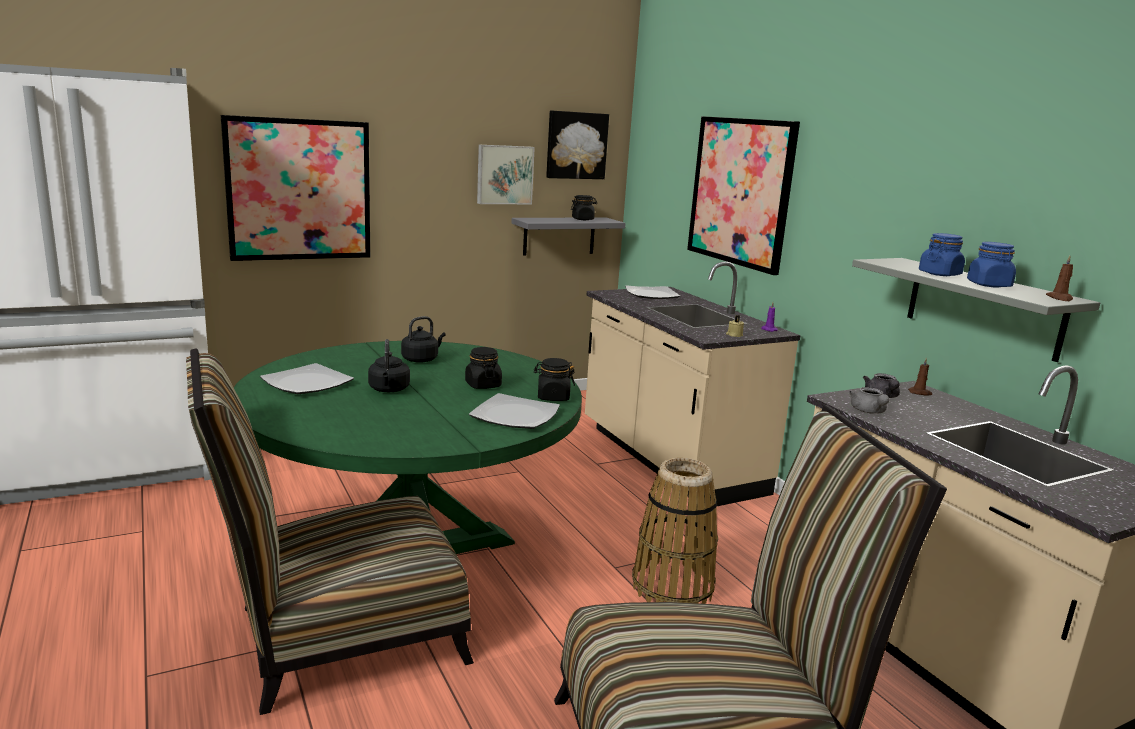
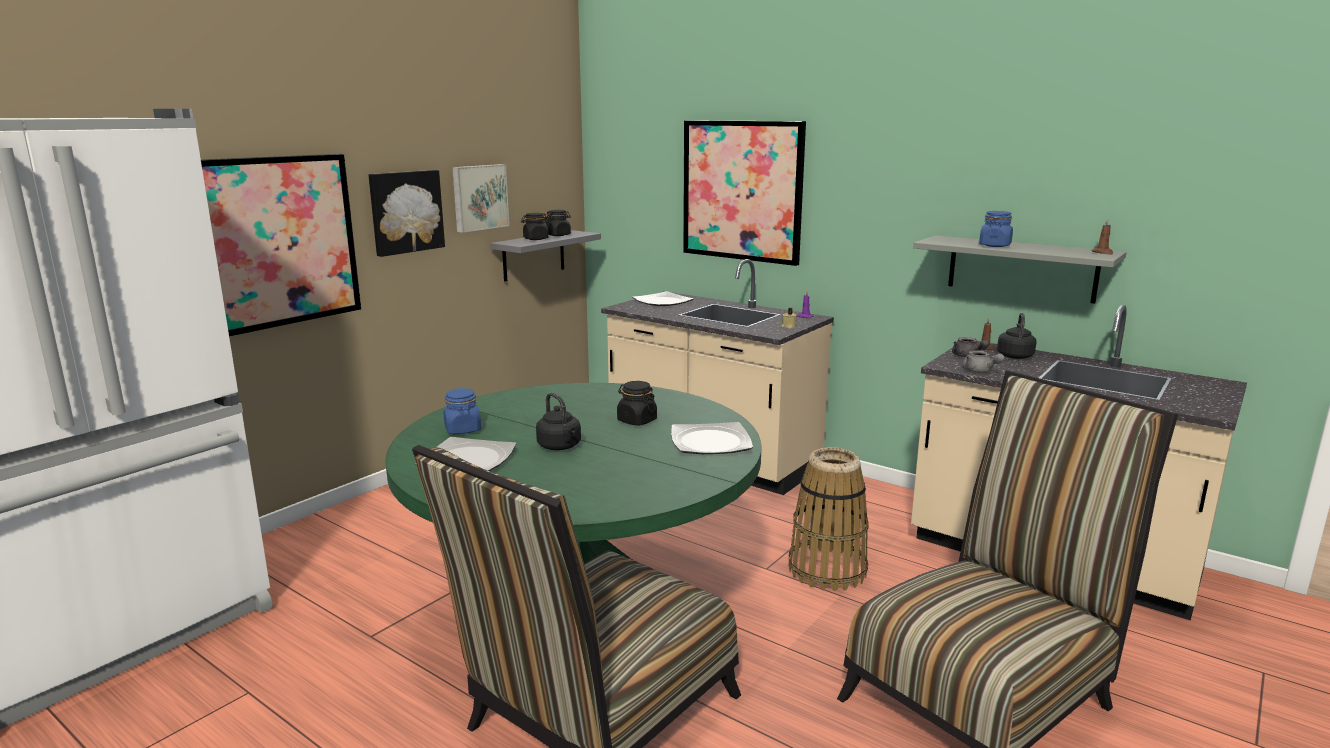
camera: 25 degrees left, 0 degrees up
(421, 359) = (539, 409): black kettle -> black kettle (1015, 355)
(553, 397) = (713, 417): black jar -> black jar (535, 239)
(576, 145) = (539, 158): picture -> picture (405, 212)
(989, 285) = (1043, 249): blue jar -> blue jar (463, 429)

